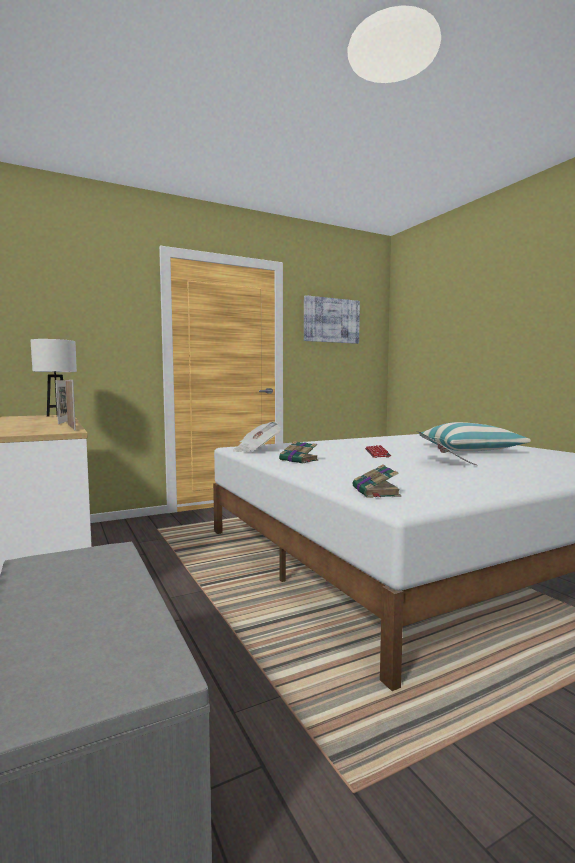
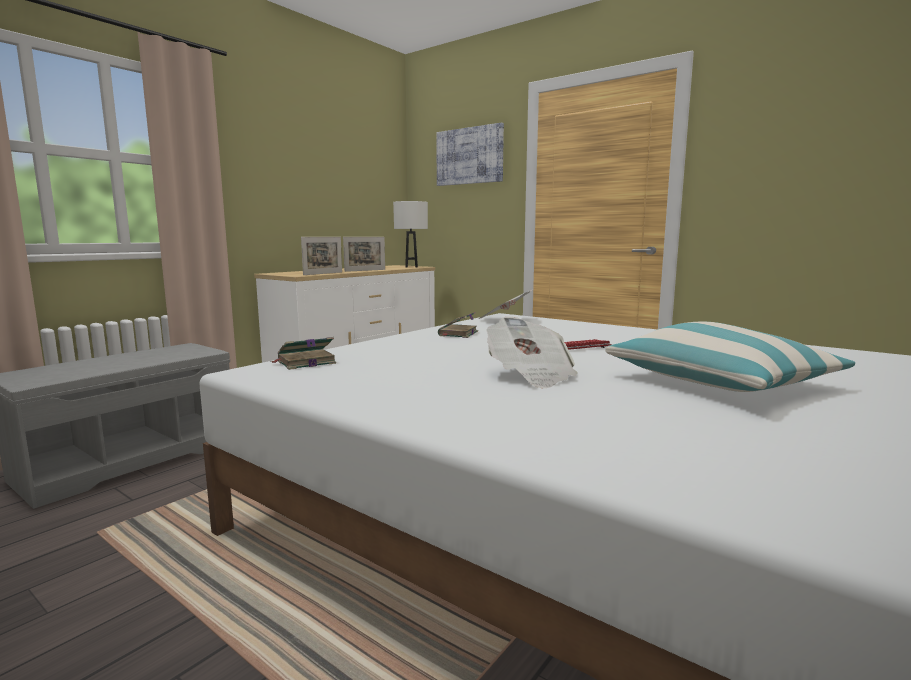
camera: 65 degrees right, 5 degrees up
(331, 320) = (788, 127): picture -> picture (469, 156)

